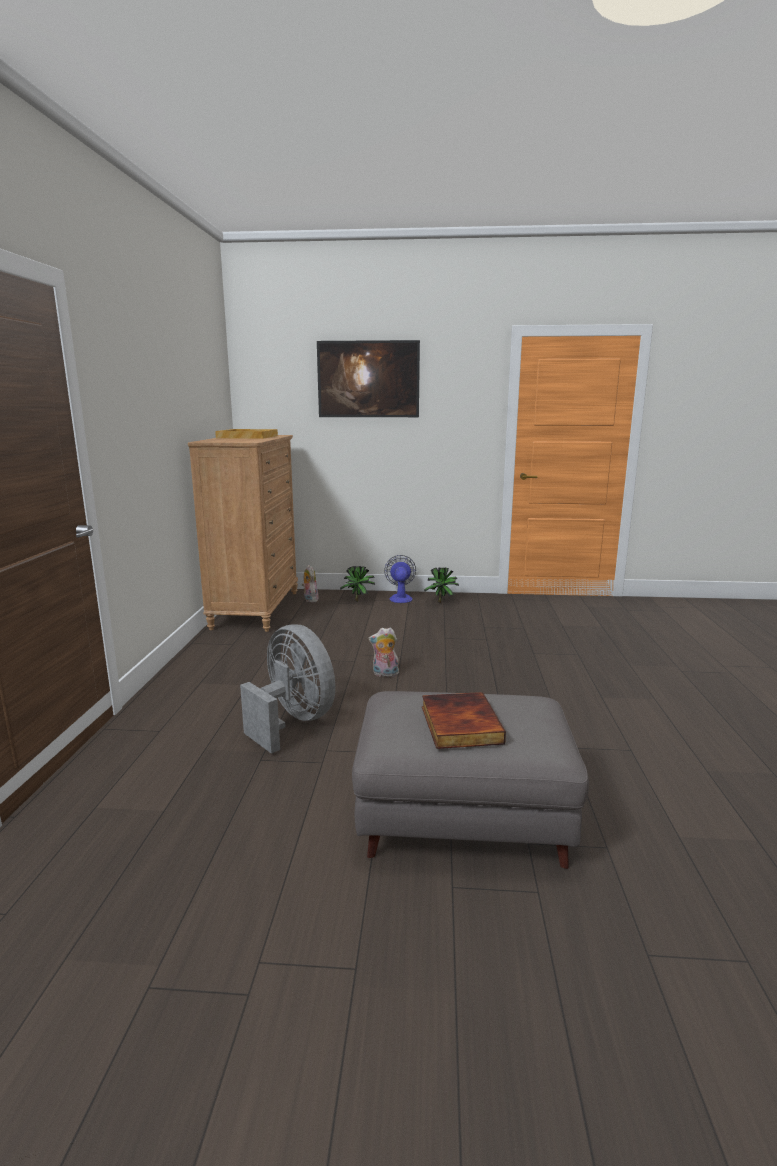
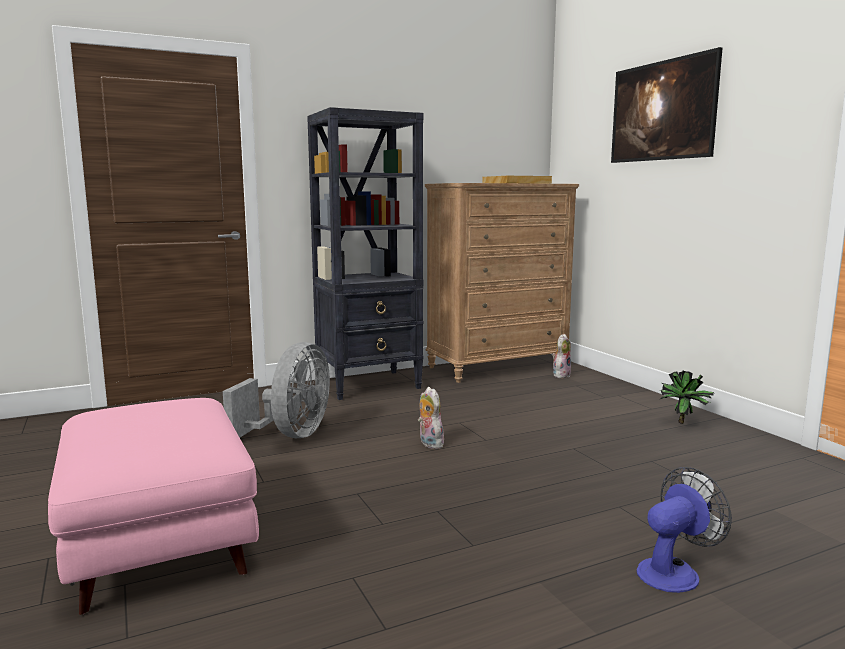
camera: 60 degrees right, 5 degrees down
(213, 662) = (370, 385): none -> black bookcase
(359, 601) = (600, 391): potted plant -> none
(400, 597) = (652, 403): fan -> fan (674, 571)
(458, 724) = (128, 424): book -> none
(463, 818) = (161, 541): grey ottoman -> pink ottoman

